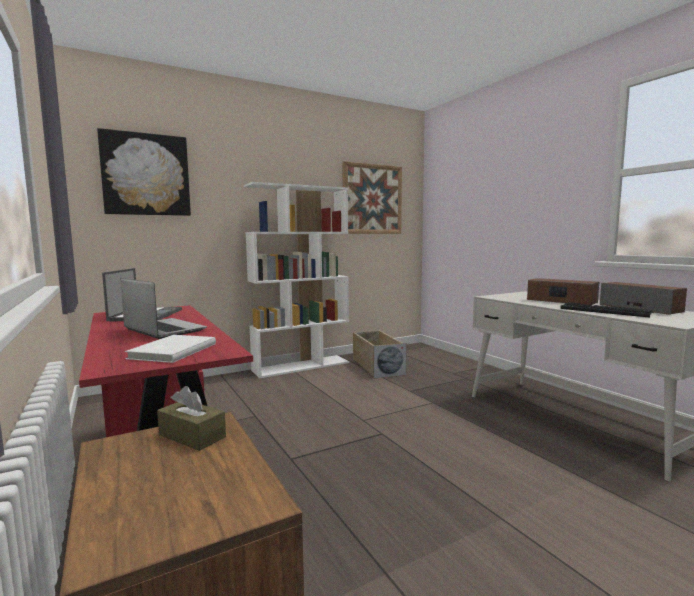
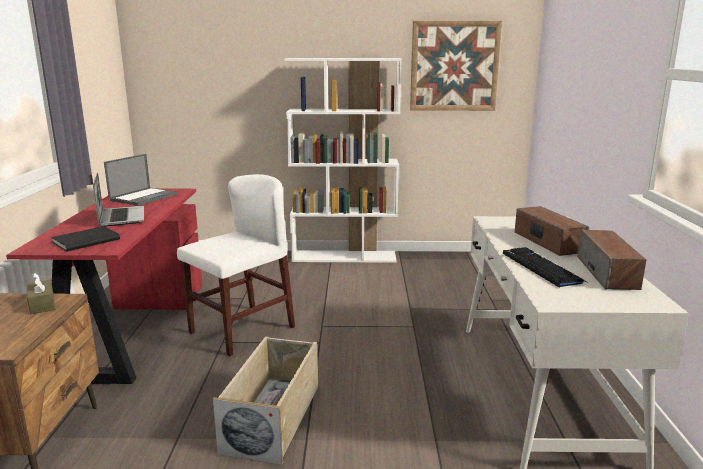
camera: 30 degrees right, 10 degrees up
(146, 175) = (195, 52): picture -> none
(171, 351) = (84, 240): white book -> black book
(294, 442) = (242, 329): none -> white chair
(377, 366) = (418, 273): beige storage box -> beige storage box (273, 417)

